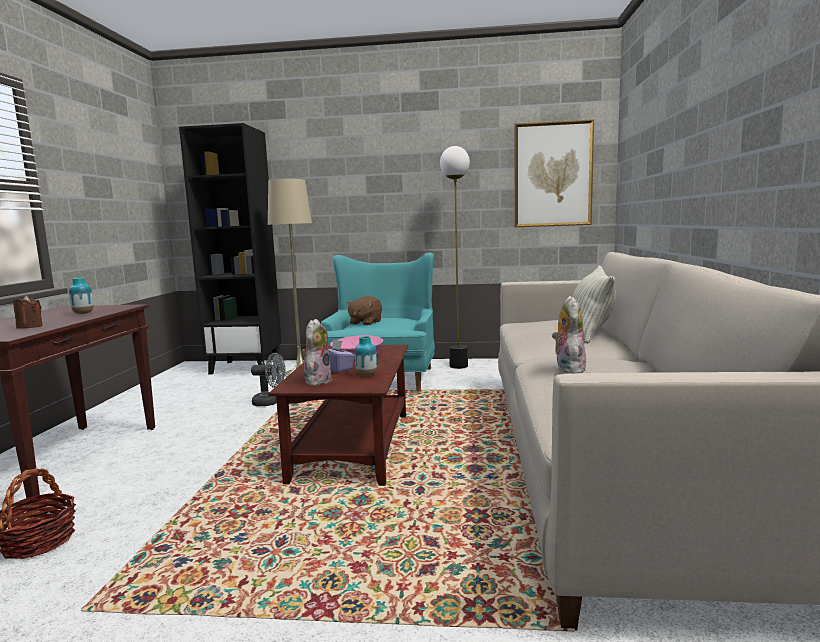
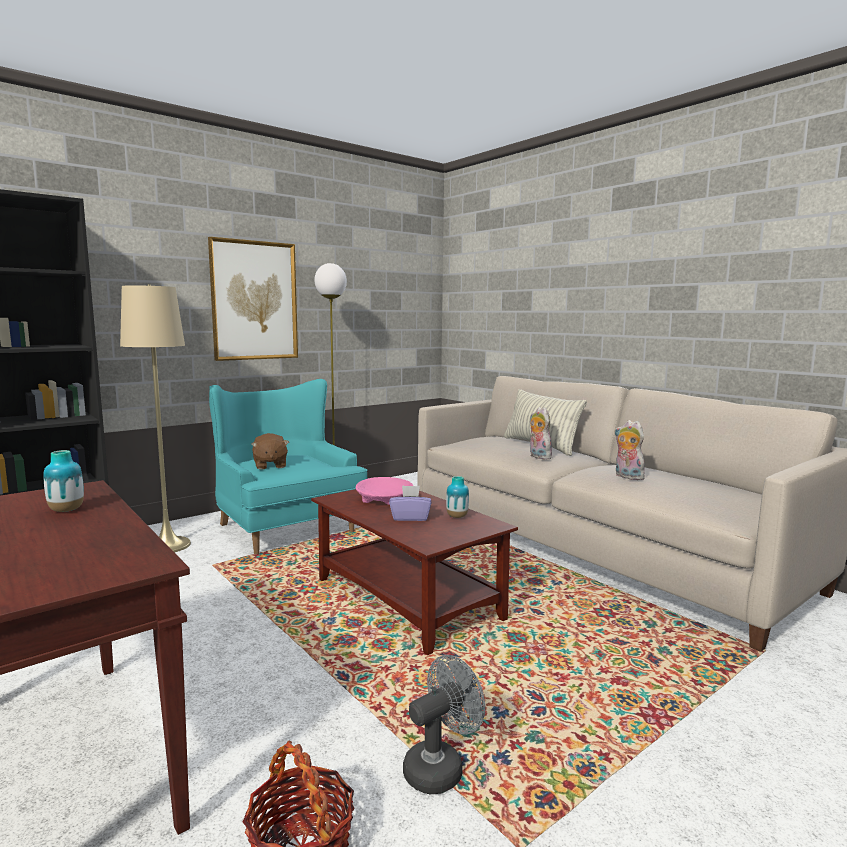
camera: 45 degrees left, 0 degrees up
(30, 326) = (88, 545): brown candle -> none
(270, 402) = (209, 587): grey fan -> grey fan (440, 767)
(317, 381) = (433, 532): plush toy -> plush toy (538, 456)
(552, 175) = (397, 299): picture -> picture (254, 301)

